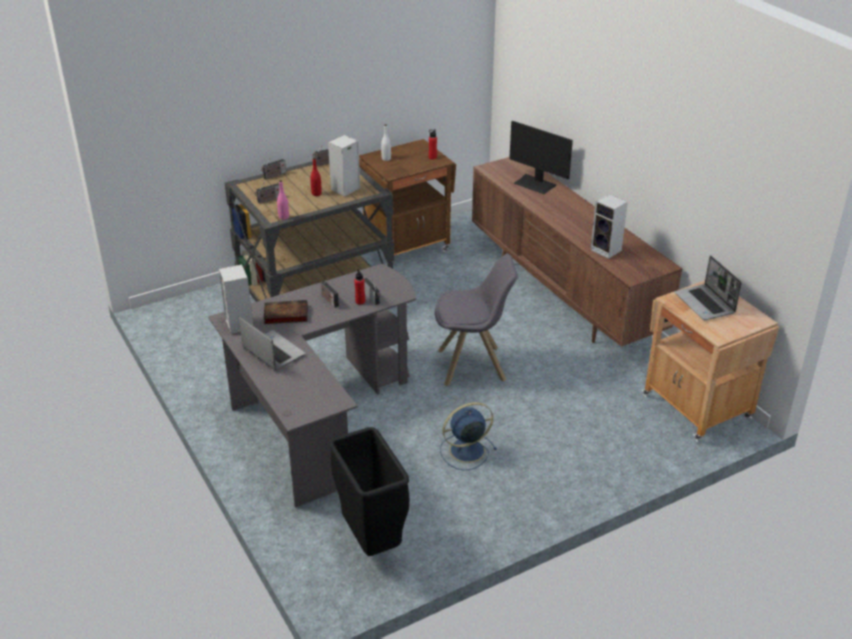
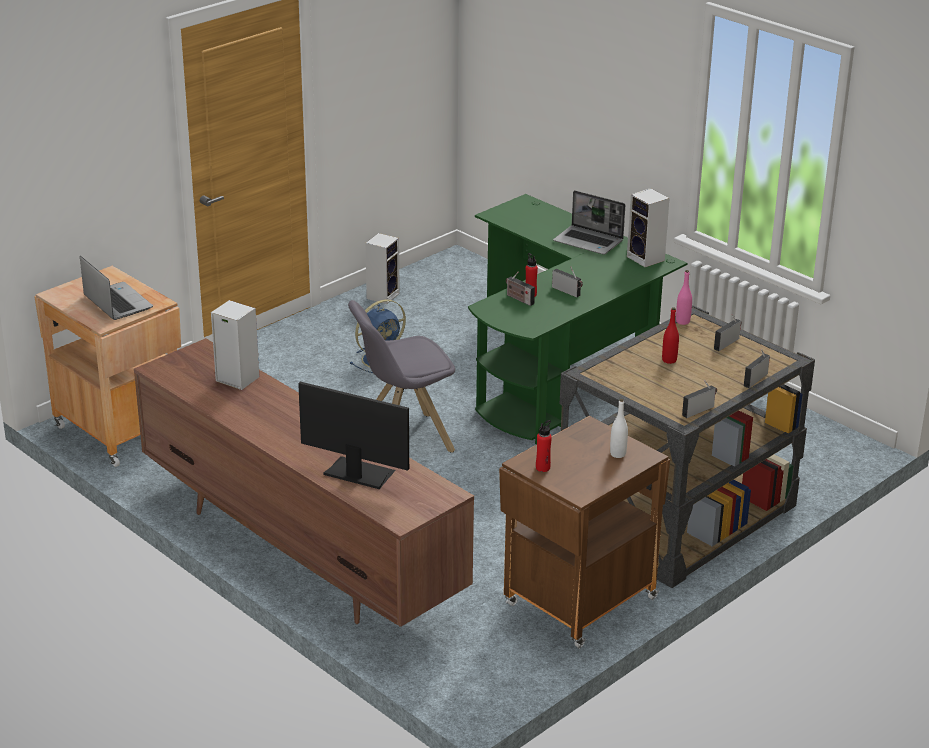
camera: 165 degrees right, 5 degrees down
(284, 315) = (605, 272): book -> none
(314, 414) = (563, 369): grey desk -> green desk
(345, 190) = (633, 371): speaker -> speaker (383, 295)
(372, 541) = (444, 288): black trash can -> none

